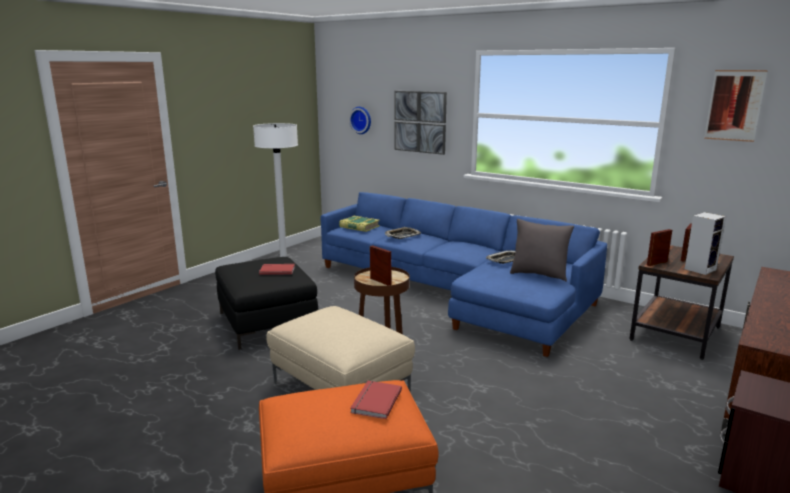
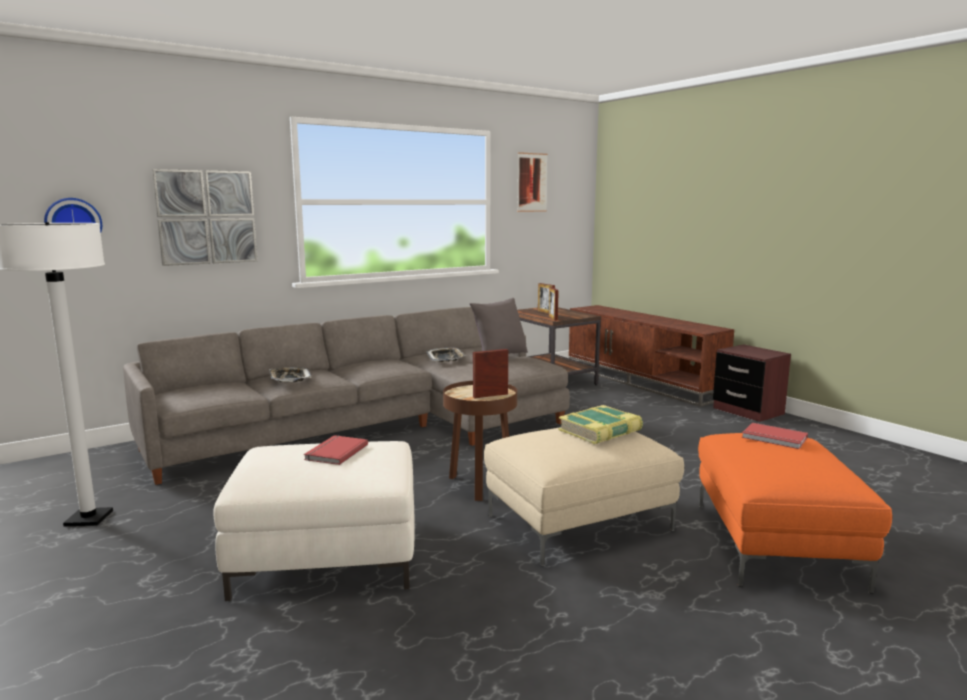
camera: 70 degrees left, 5 degrees down
(267, 322) = (326, 555): black ottoman -> white ottoman
(359, 227) = (202, 392): book -> book (600, 431)
(458, 292) = (375, 426): blue sofa -> grey sofa
(700, 269) = (574, 314): speaker -> none

